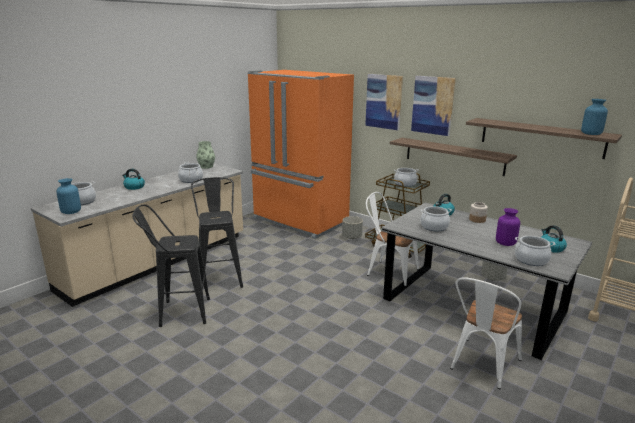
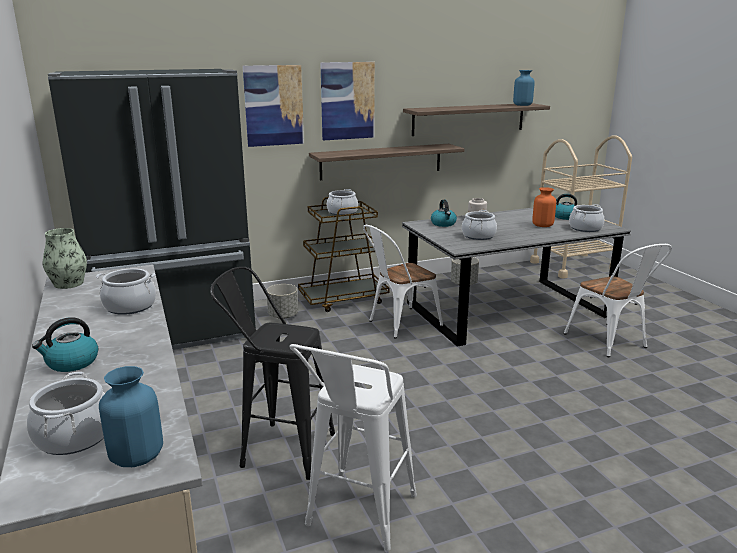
camera: 60 degrees left, 0 degrees up
(178, 312) = (356, 518): black stool -> white stool
(299, 221) = (177, 333): orange fridge -> black fridge
(505, 243) = (542, 225): purple vase -> orange vase

